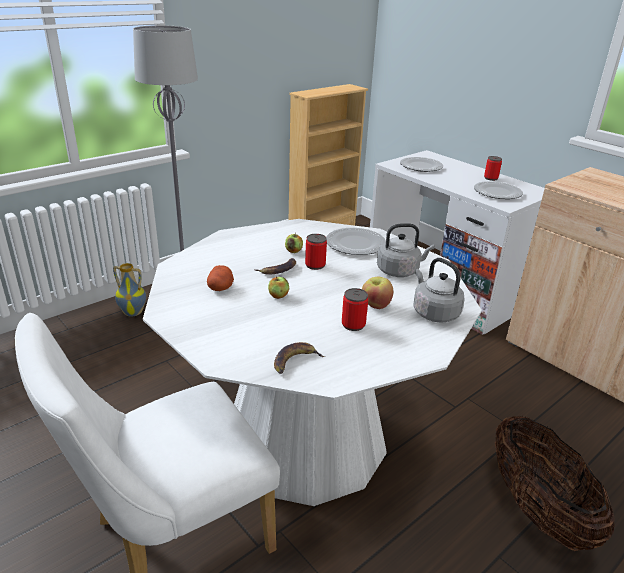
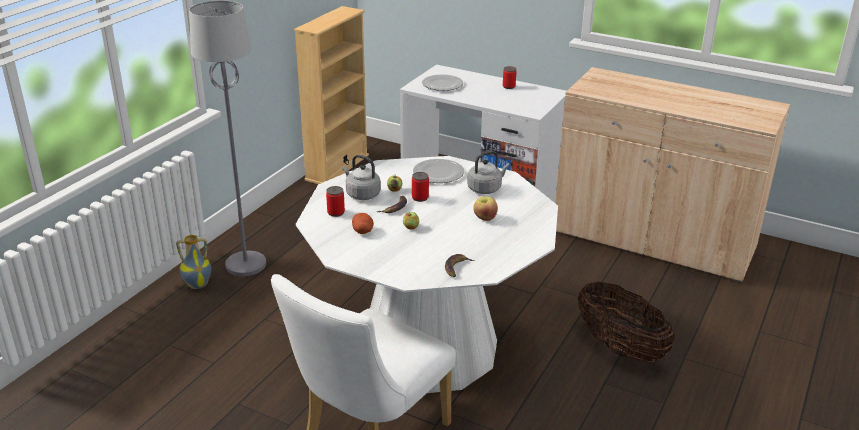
camera: 20 degrees left, 0 degrees up
(353, 325) = (478, 235): can -> can (336, 212)
(434, 312) = (527, 214): grey kettle -> grey kettle (361, 194)
(497, 193) = (521, 101): plate -> none

